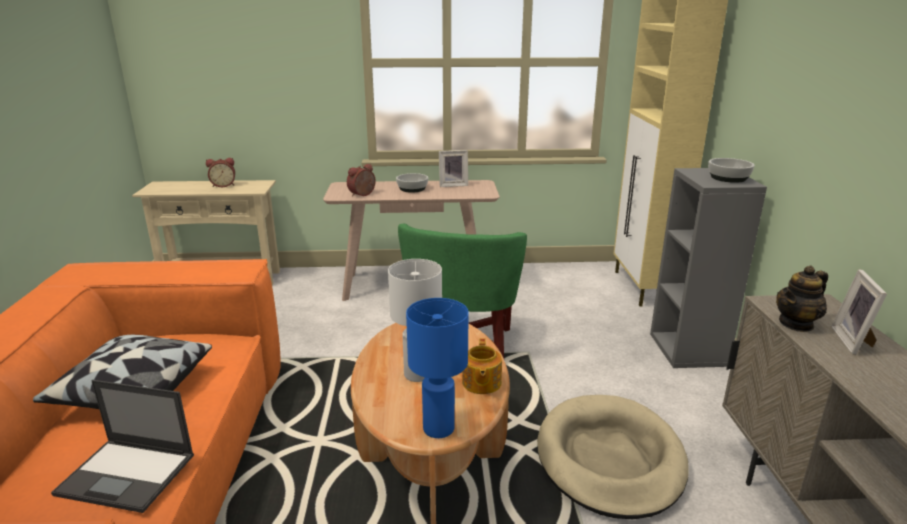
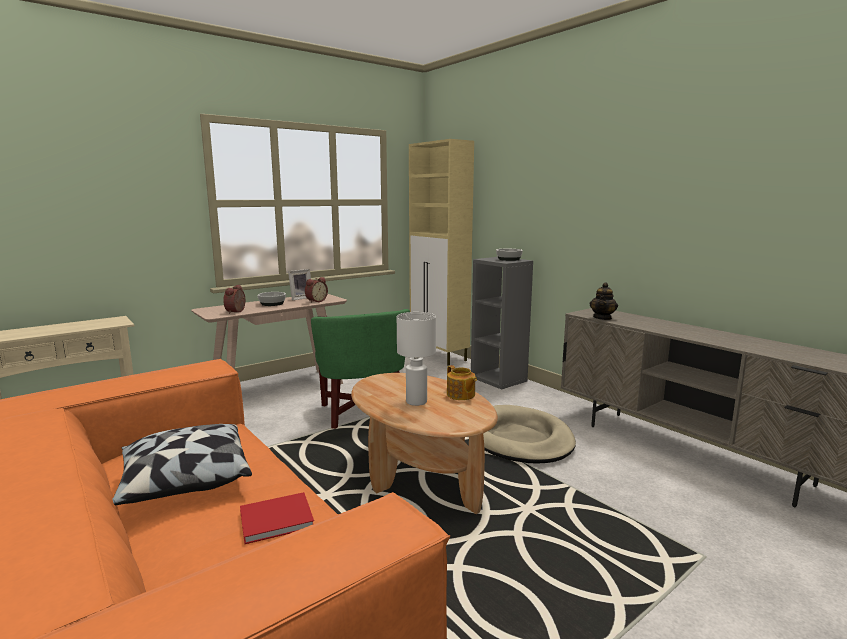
camera: 35 degrees left, 10 degrees down
(128, 474) = (279, 519): laptop -> red book
(223, 185) = (74, 325): alarm clock -> alarm clock (316, 301)
(437, 429) = (470, 420): blue table lamp -> none
(854, 341) = (632, 318): picture frame -> none

